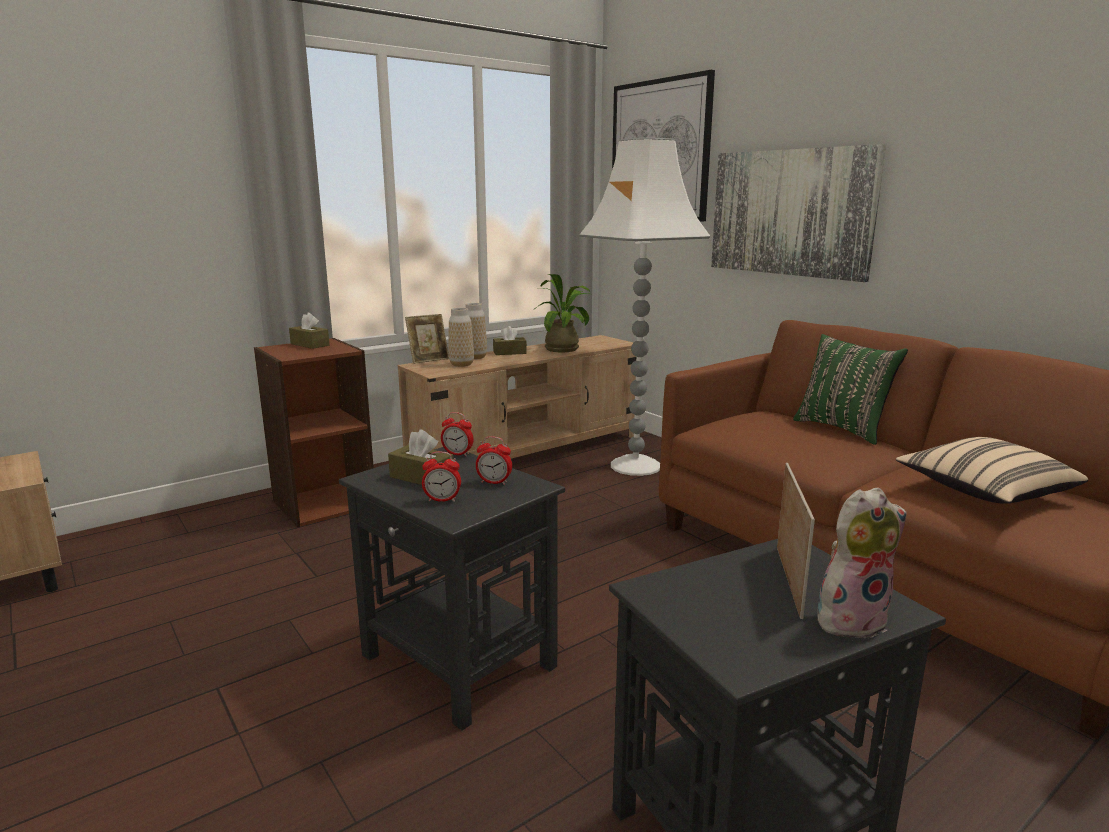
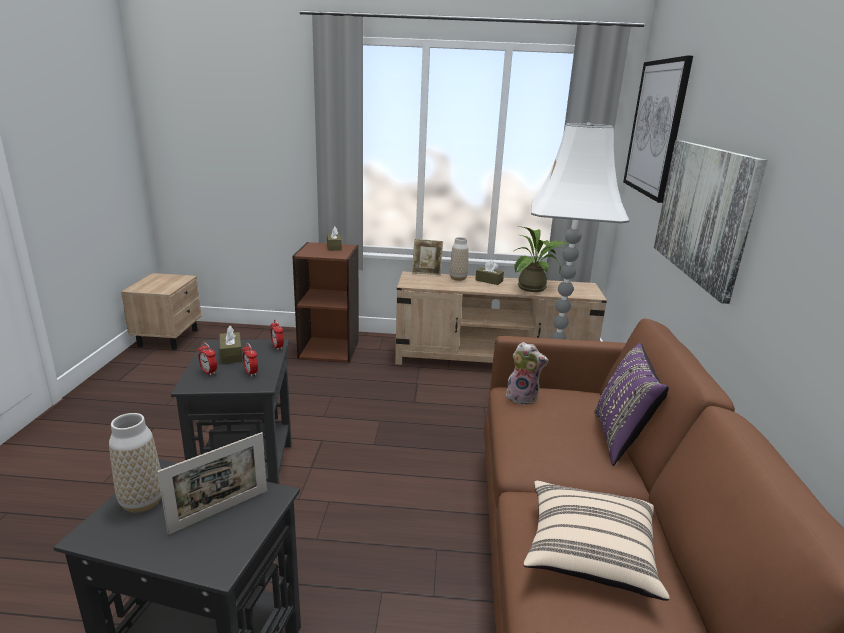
camera: 40 degrees right, 5 degrees up
(461, 364) = (437, 282): vase -> vase (142, 502)
(843, 429) = (621, 439): green pillow -> purple pillow
(850, 619) = (185, 552): plush toy -> plush toy (523, 398)

